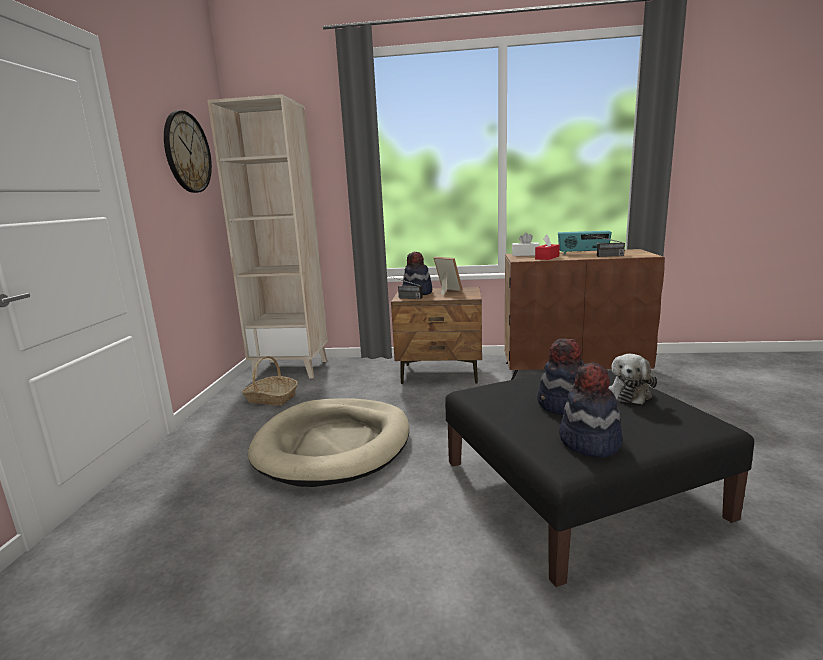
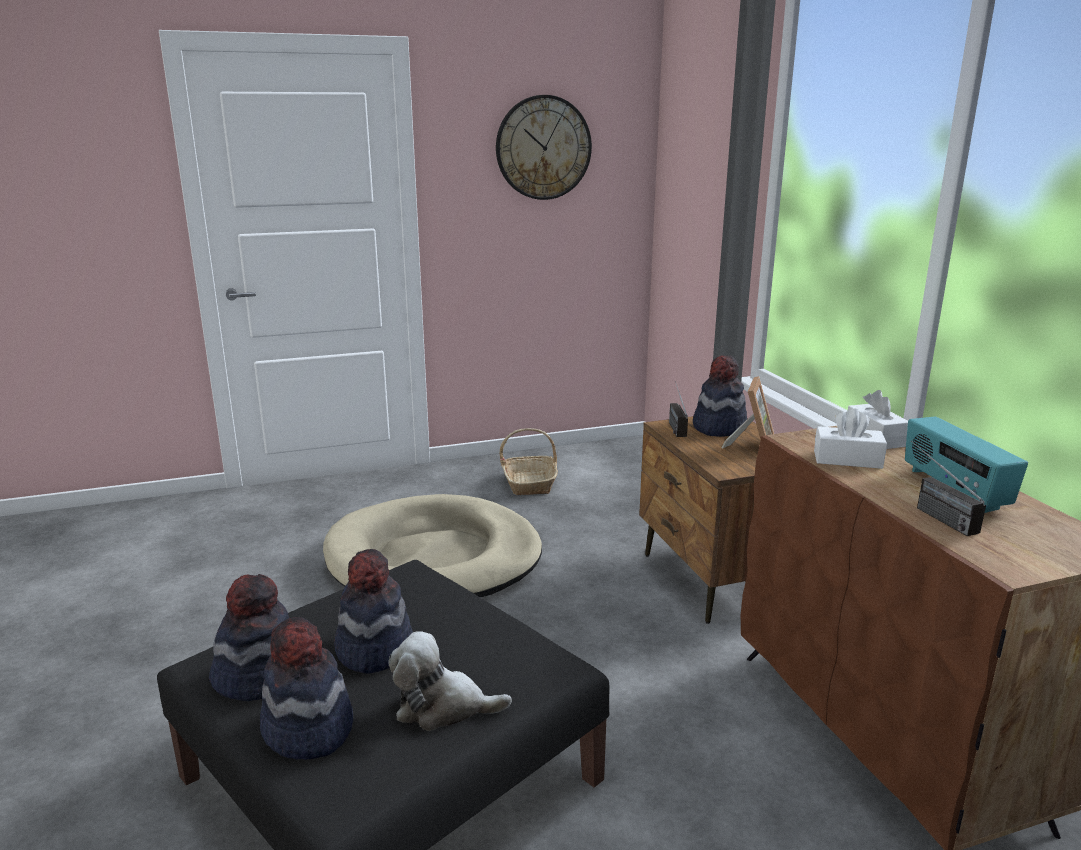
camera: 65 degrees right, 5 degrees up
(292, 369) = (627, 465): beige bookcase -> none
(547, 257) = (847, 459): red tissue box -> white tissue box
(651, 428) = (308, 729): none -> hat

